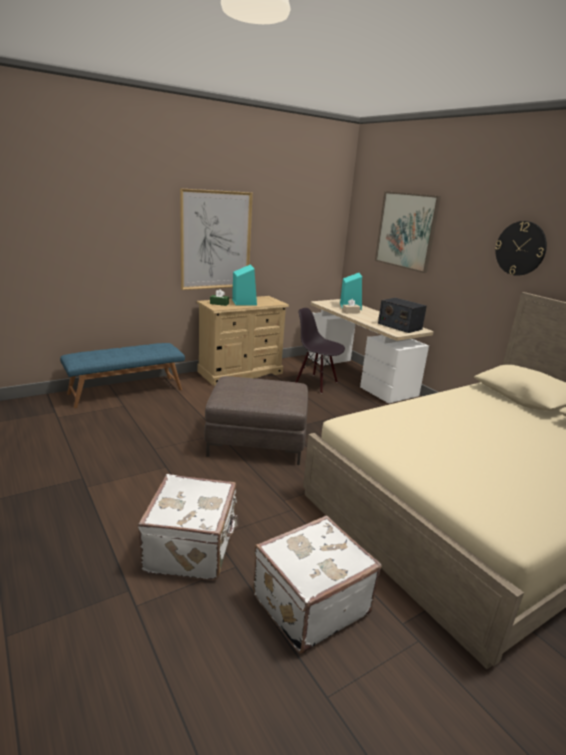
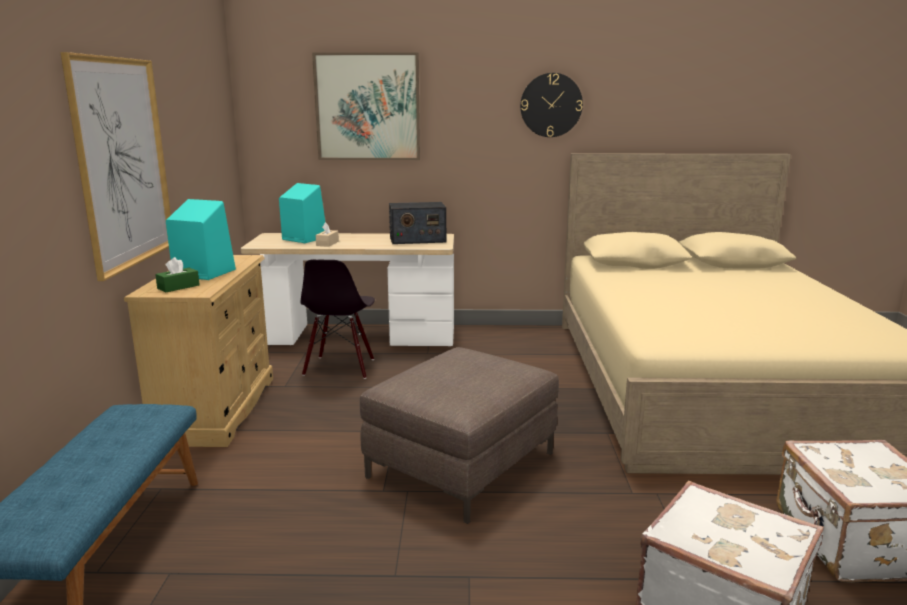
camera: 55 degrees left, 5 degrees down
(316, 383) = (340, 367): black chair -> black chair turned 60 degrees counterclockwise

